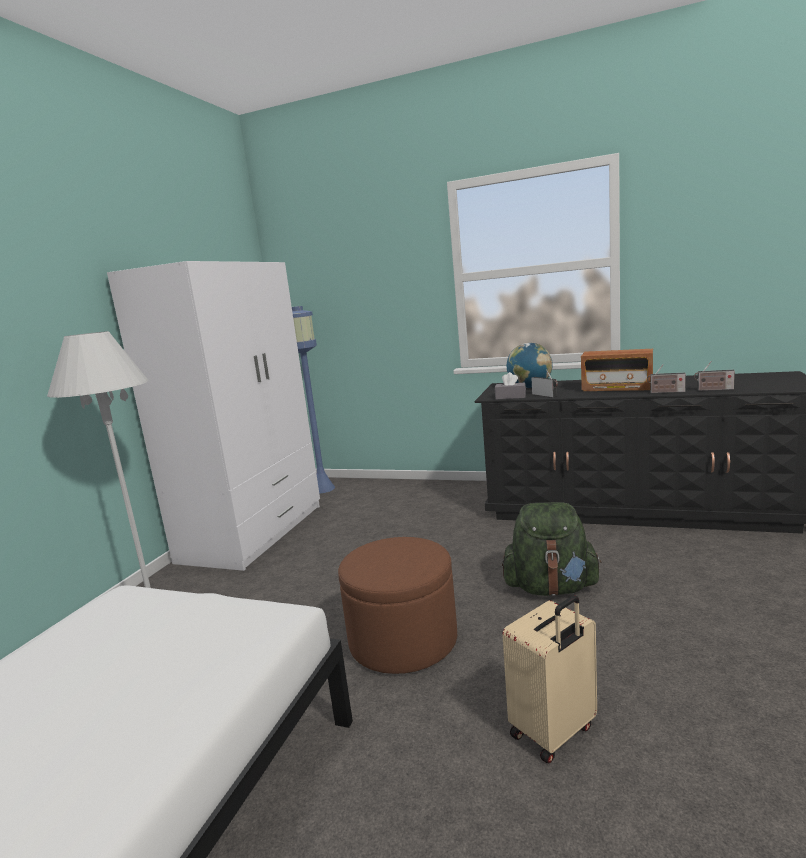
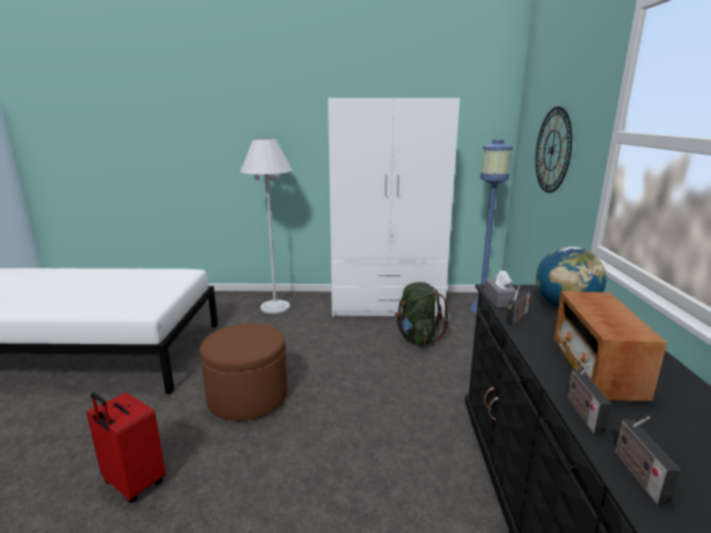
camera: 70 degrees right, 5 degrees up
(360, 306) = (552, 150): none -> wall clock
(551, 588) = (329, 471): green backpack -> green backpack (417, 337)
(554, 732) = (133, 484): beige suitcase -> red suitcase

